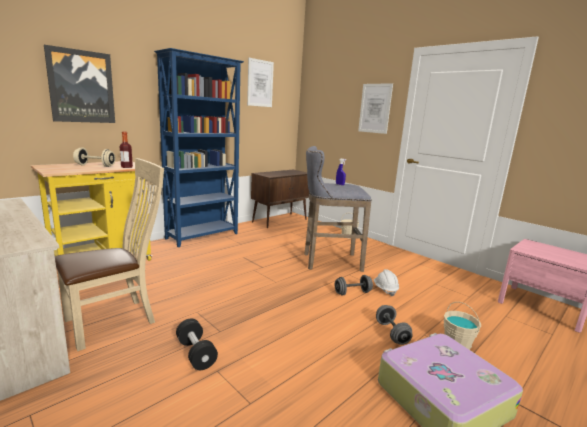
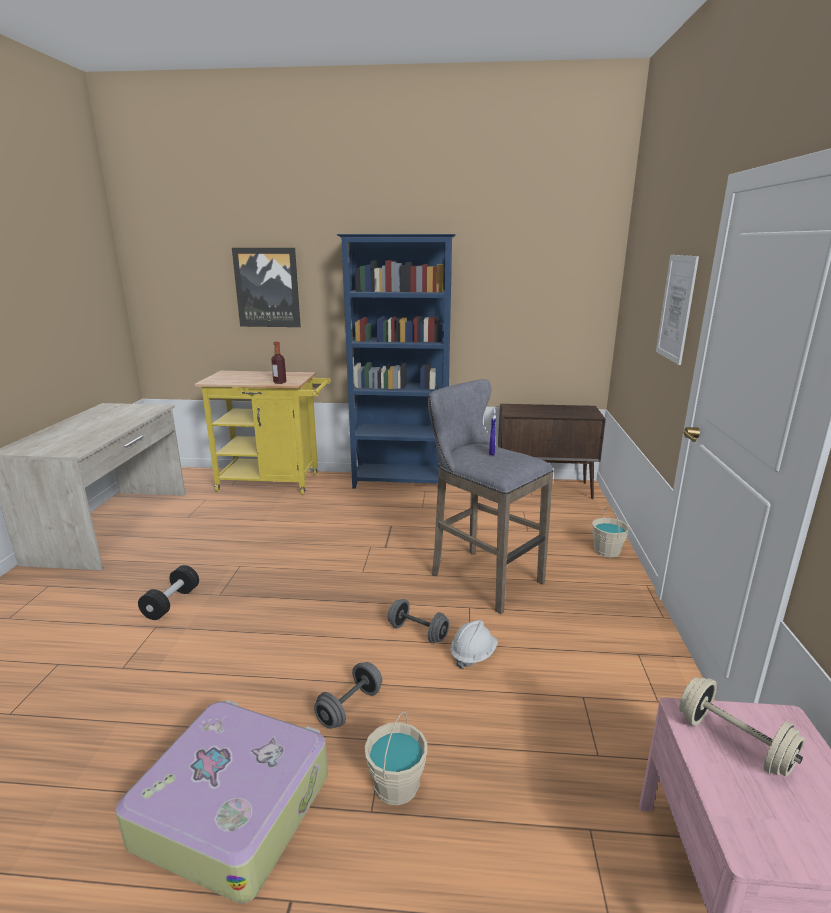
camera: 50 degrees right, 5 degrees up
(95, 166) = (260, 377): beige dumbbell -> beige dumbbell (733, 743)
(116, 320) = (184, 543): beige chair -> none
(260, 83) = (525, 258): picture -> none

